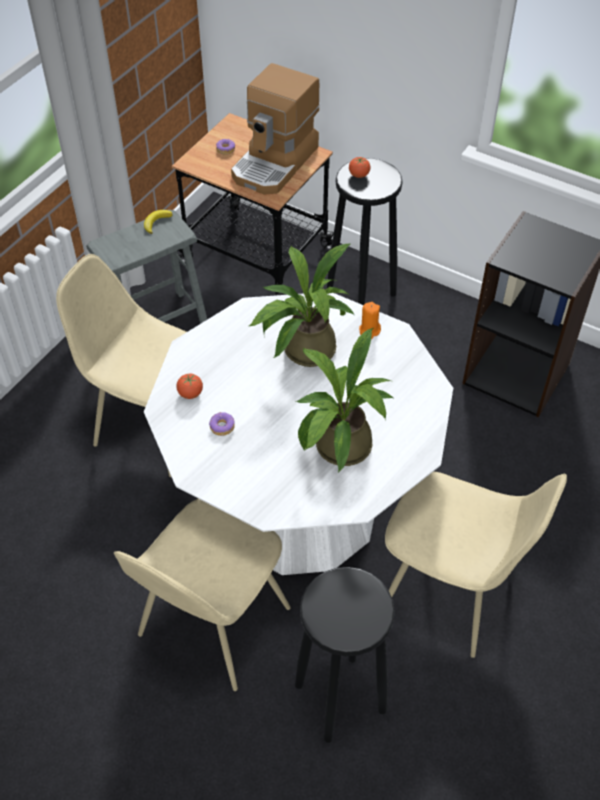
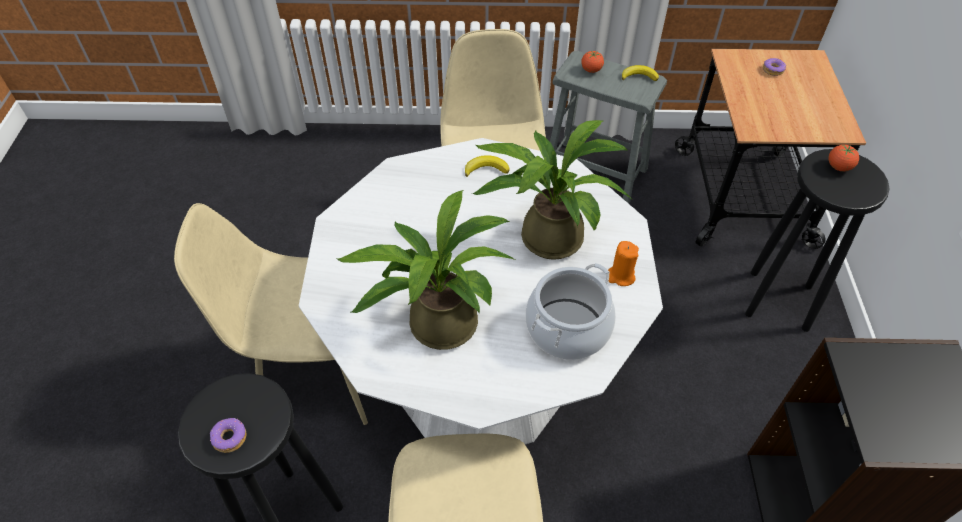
camera: 60 degrees right, 0 degrees up
(190, 393) = (428, 178): tomato -> tomato (591, 70)
(209, 354) = (486, 169): none -> banana
(222, 427) = (404, 218): donut -> donut (229, 438)
(275, 163) = (797, 110): coffee machine -> none
(393, 380) = (567, 328): none -> cooking pot

